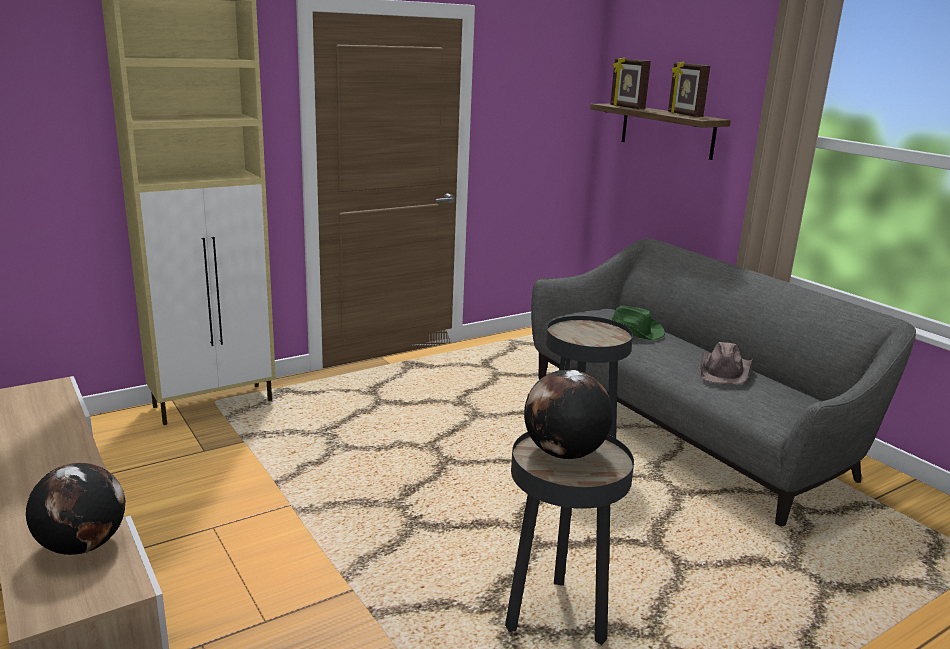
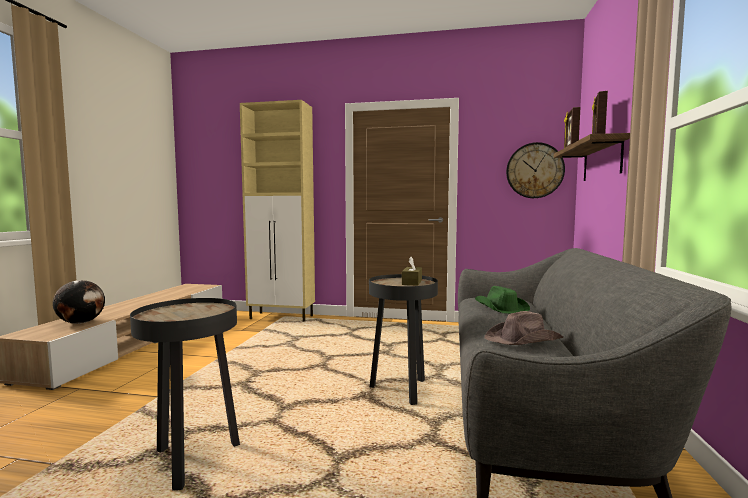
camera: 45 degrees right, 15 degrees down
(557, 120) = (534, 170): none -> wall clock
(564, 453) = (192, 310): globe -> none
(592, 330) = (412, 282): none -> brown tissue box

